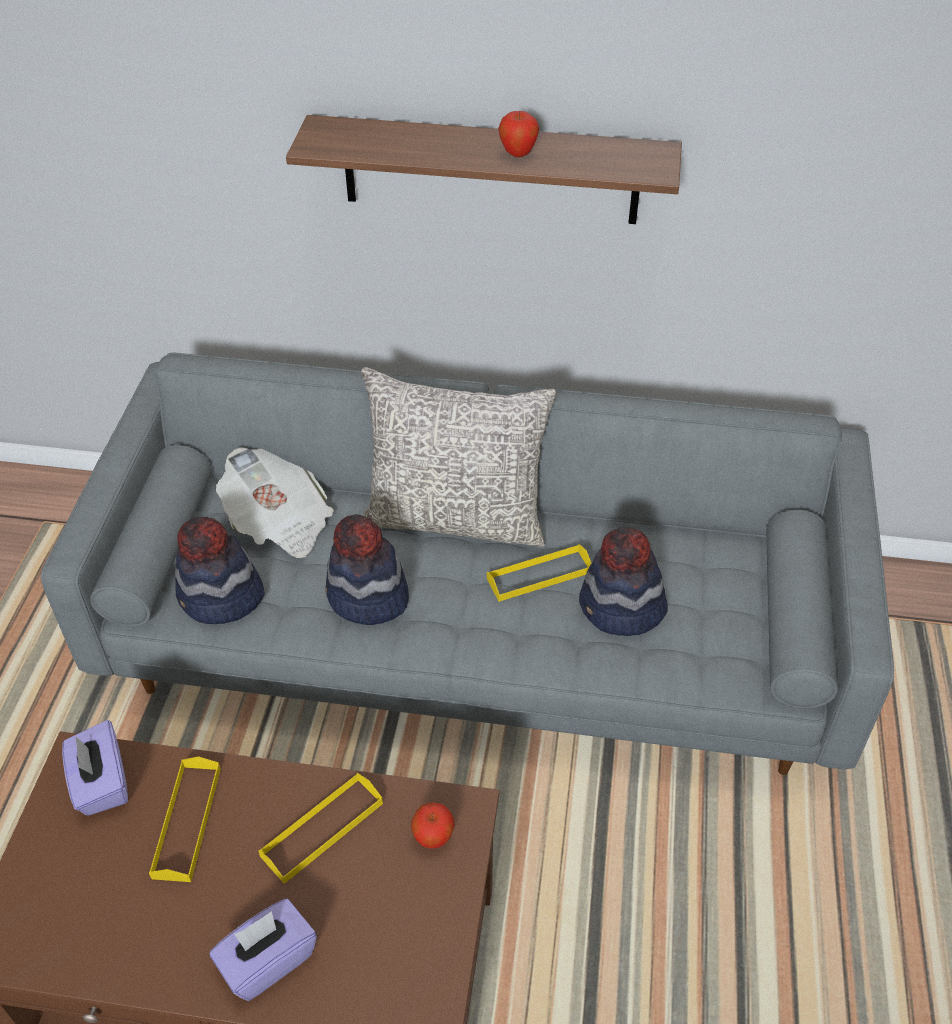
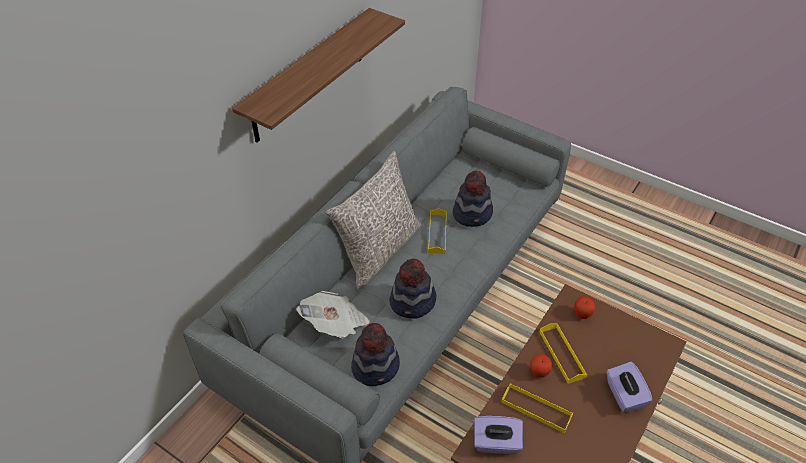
camera: 65 degrees left, 0 degrees up
(518, 154) = (340, 52): apple -> apple (539, 373)

